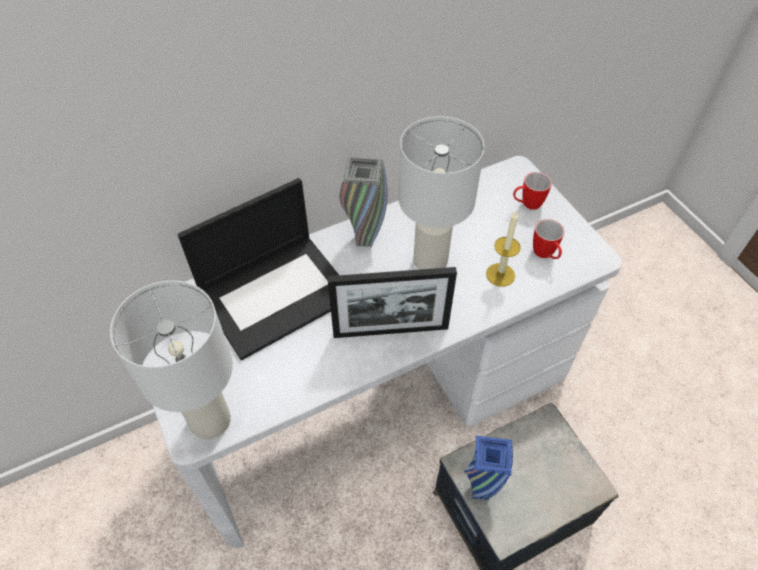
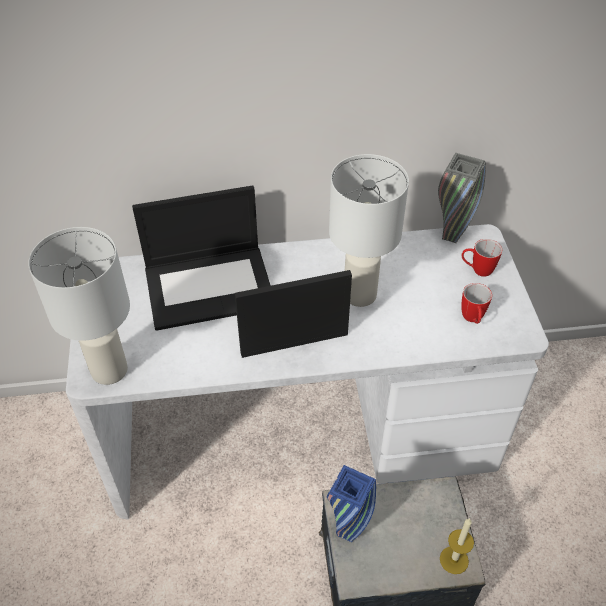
camera: 20 degrees right, 5 degrees down
(364, 240) = (308, 261): grey vase -> grey vase (451, 236)
(390, 330) = (294, 344): picture frame -> picture frame turned 150 degrees clockwise
(500, 275) = (419, 325): candle -> candle (454, 560)

